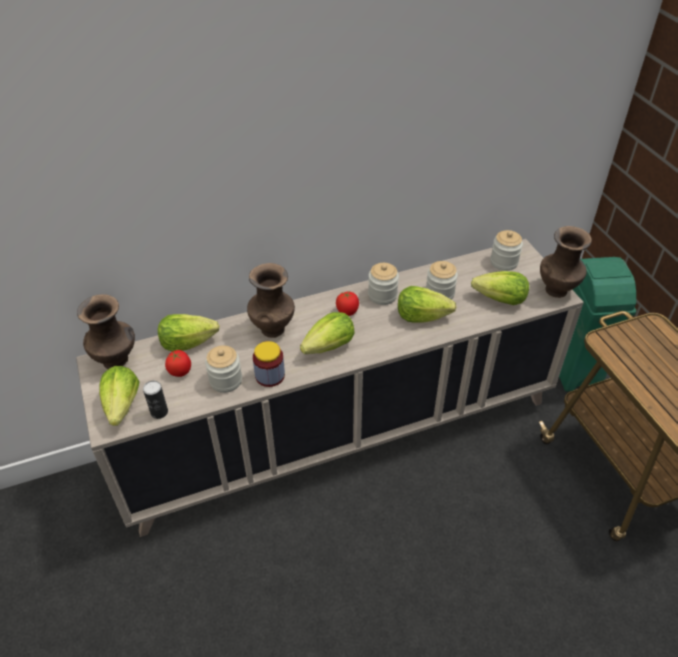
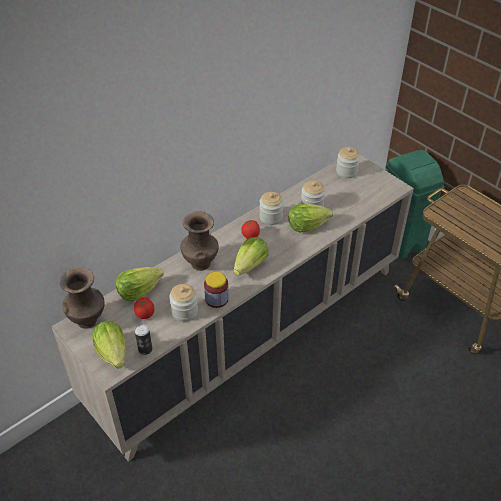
camera: 20 degrees left, 0 degrees up
(500, 300) = (357, 200): lettuce -> none
(557, 290) = (392, 183): brown vase -> none

